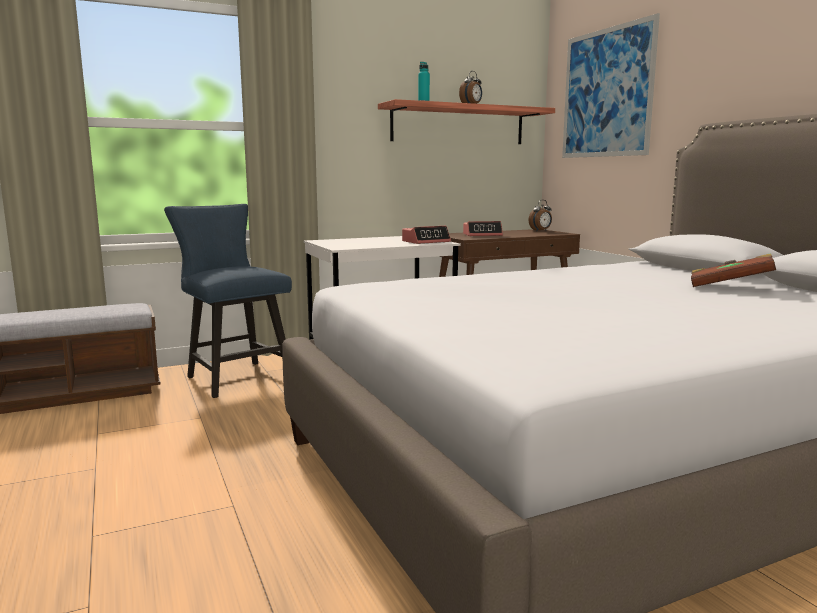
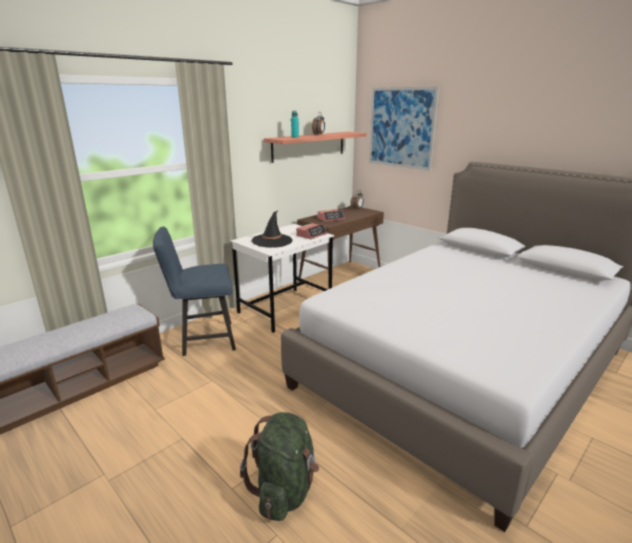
camera: 20 degrees left, 10 degrees up
(160, 555) = (284, 490): none -> green backpack
(235, 376) = (203, 340): blue chair -> blue chair turned 45 degrees counterclockwise
(359, 243) = (272, 241): none -> black hat
(729, 287) = (509, 270): brown book -> none

